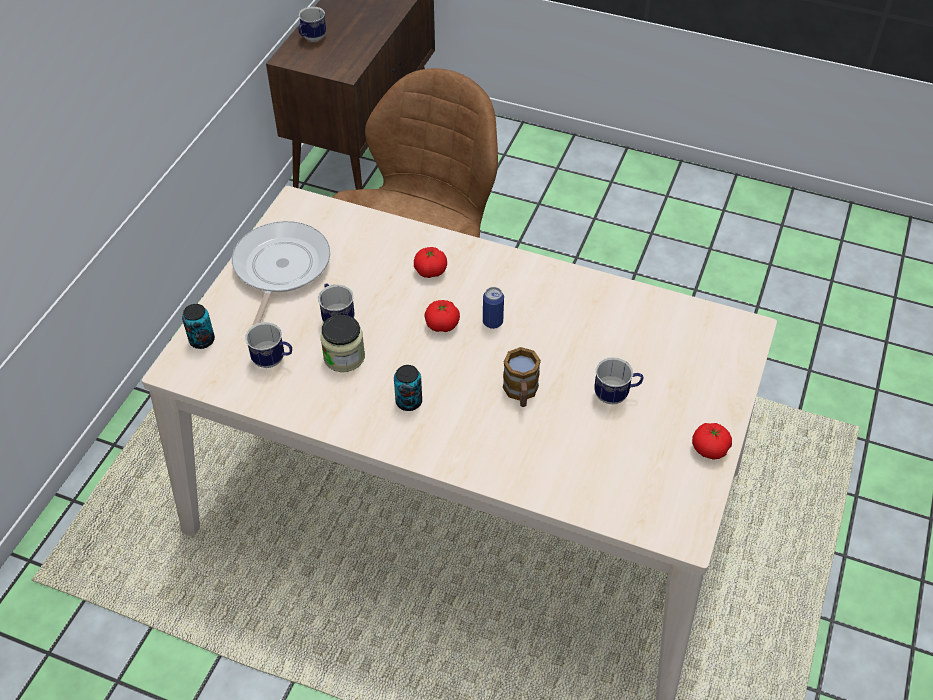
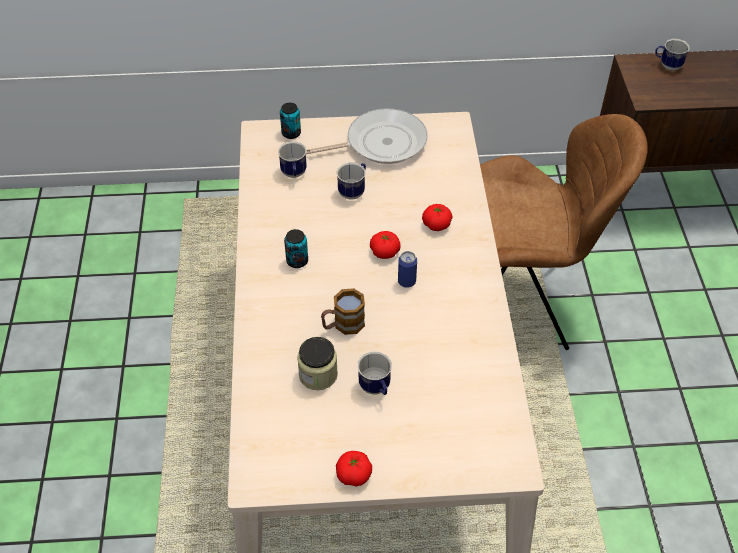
camera: 65 degrees right, 0 degrees up
(344, 357) = (319, 210): jar -> jar (318, 375)

